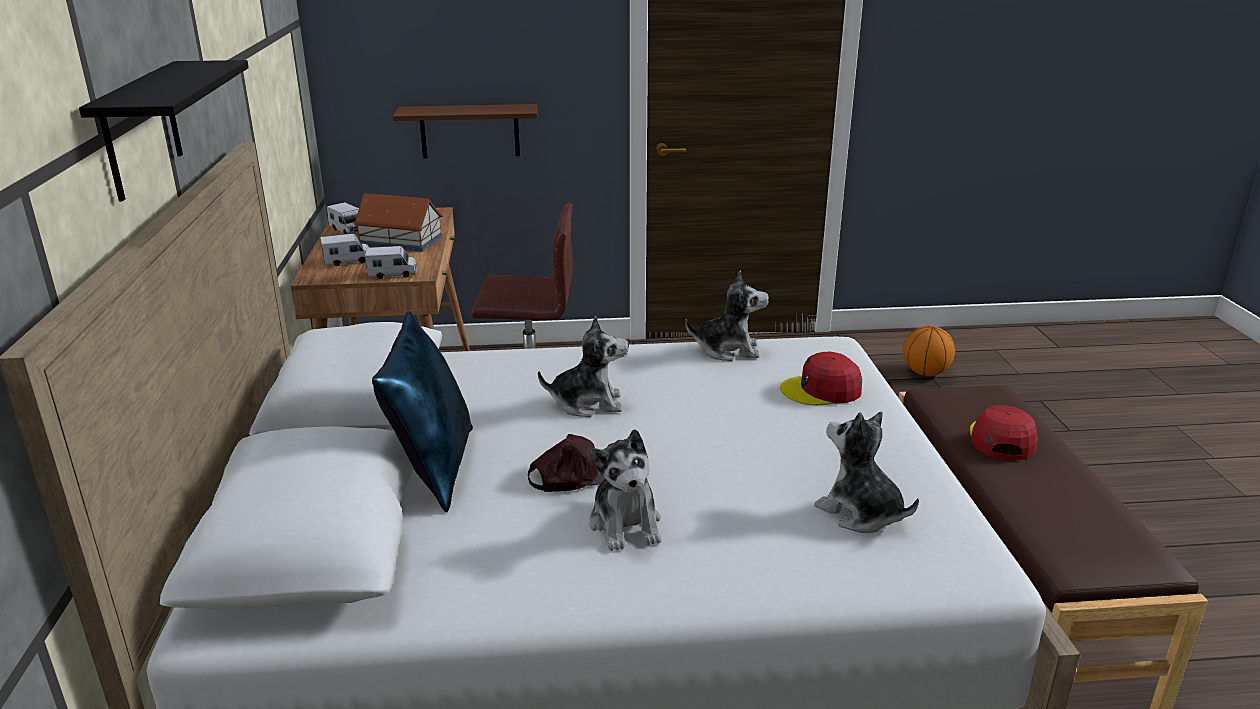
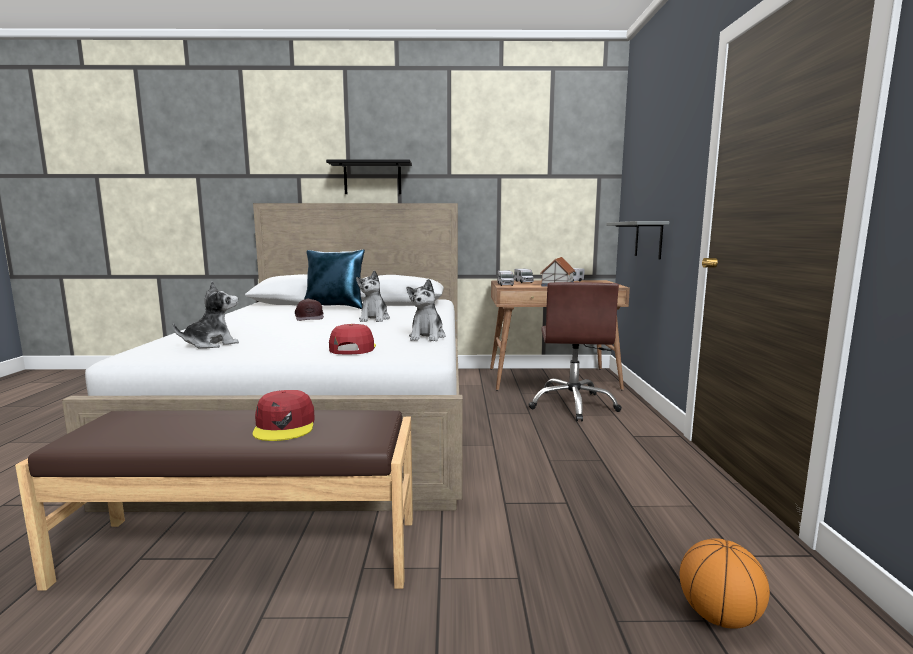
camera: 95 degrees right, 15 degrees down
(469, 131) = (648, 239): brown shelf -> grey shelf
(626, 524) = (262, 321): plush toy -> none
(1001, 440) = (285, 426): red cap -> red cap turned 60 degrees clockwise

